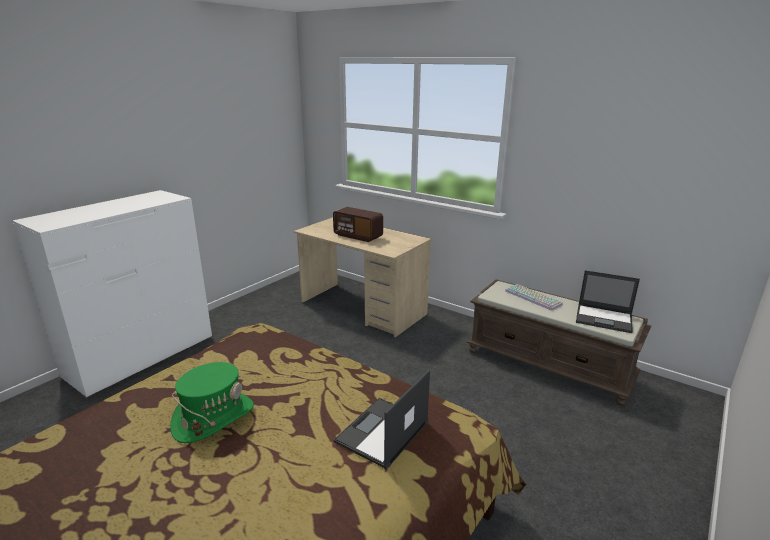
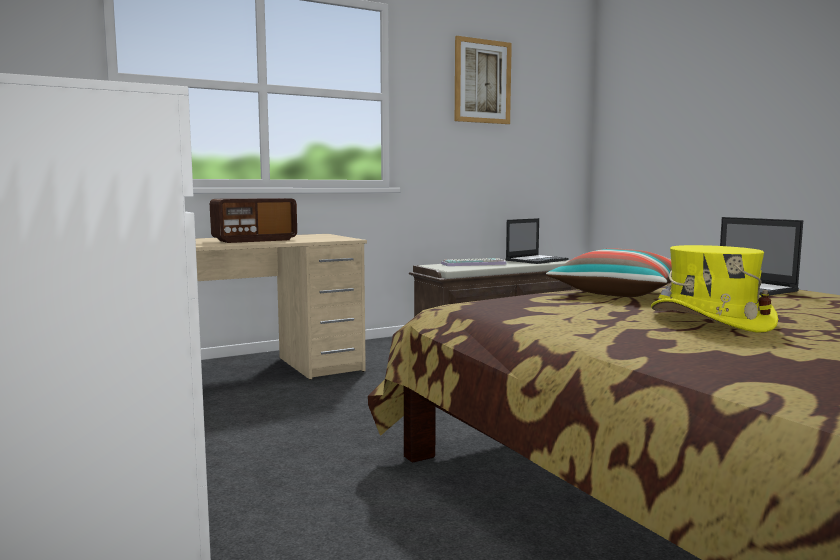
camera: 65 degrees left, 15 degrees down
(213, 418) = (710, 320): green hat -> yellow hat
(320, 376) = (620, 293): none -> pillow
(613, 125) = (482, 81): none -> picture

